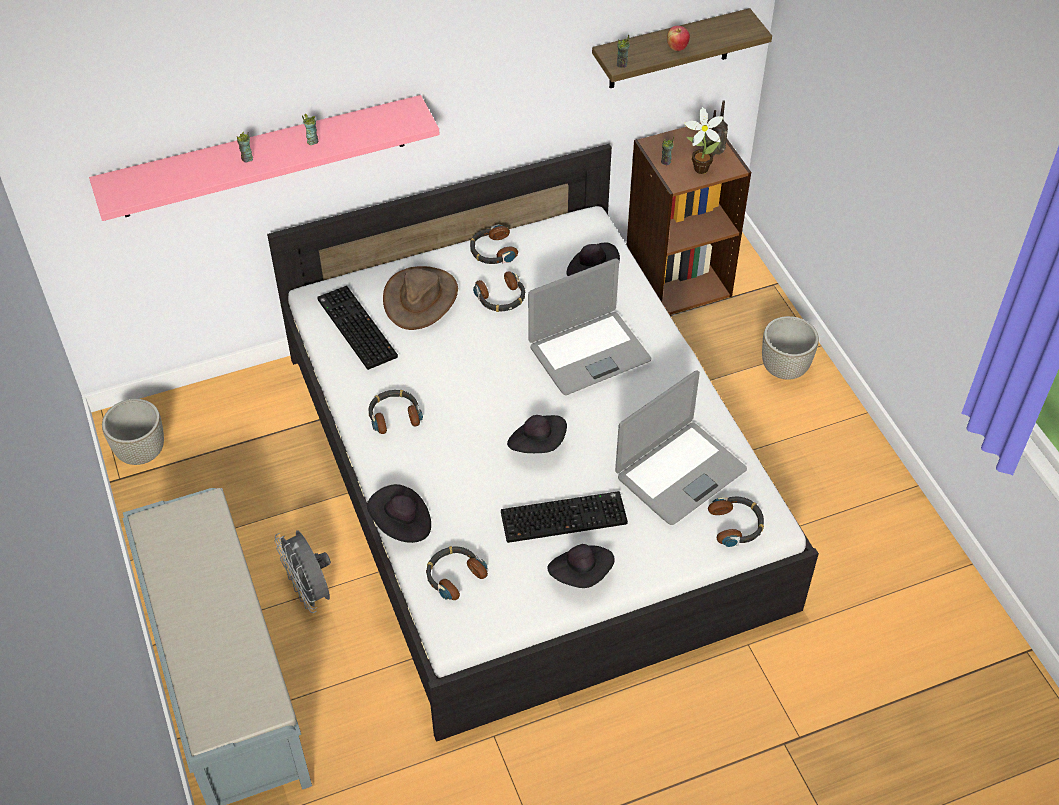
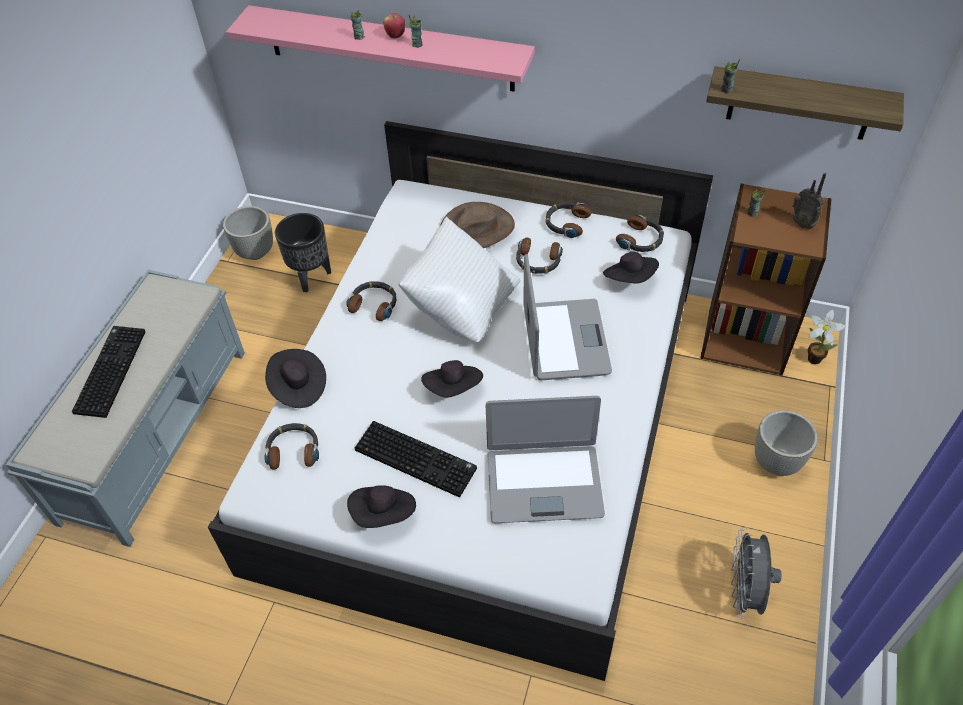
camera: 40 degrees right, 0 degrees up
(230, 445) = (310, 277): none -> black planter
(310, 591) = (261, 408): grey fan -> grey fan (745, 592)
(354, 328) = (409, 227): keyboard -> keyboard (109, 370)
(474, 373) = (461, 306): none -> white pillow
(589, 353) = (564, 340): laptop -> laptop turned 105 degrees counterclockwise
(677, 48) = (793, 97): apple -> apple (395, 35)
(698, 168) = (777, 232): potted plant -> potted plant (812, 357)
(736, 525) = (549, 560): headphones -> headphones (641, 240)

